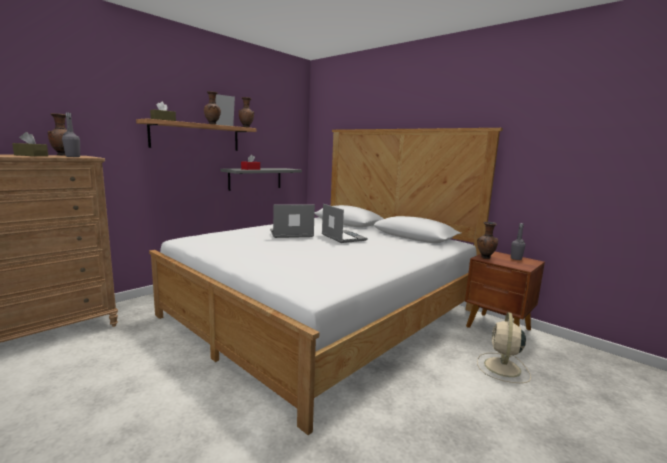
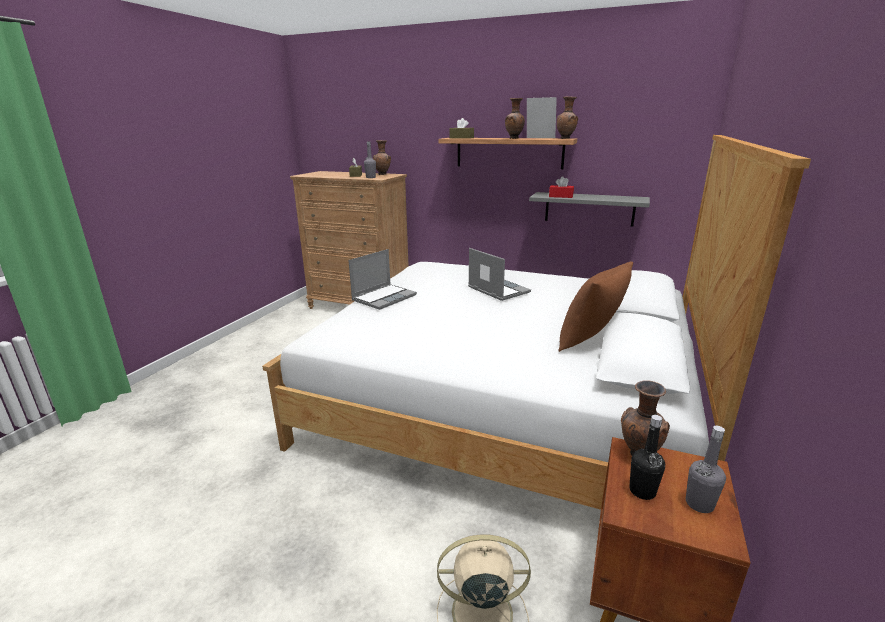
camera: 70 degrees right, 10 degrees up
(342, 237) = (531, 315): laptop -> laptop (384, 297)
(387, 237) = (591, 342): none -> brown pillow
(510, 263) = (642, 491): none -> black bottle

